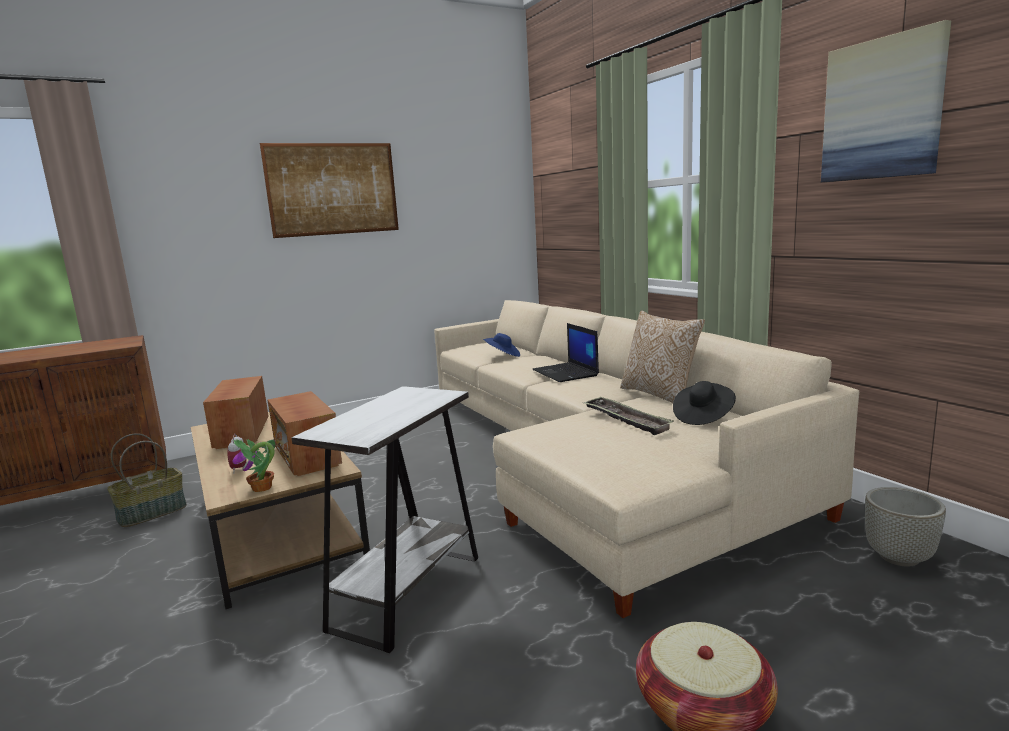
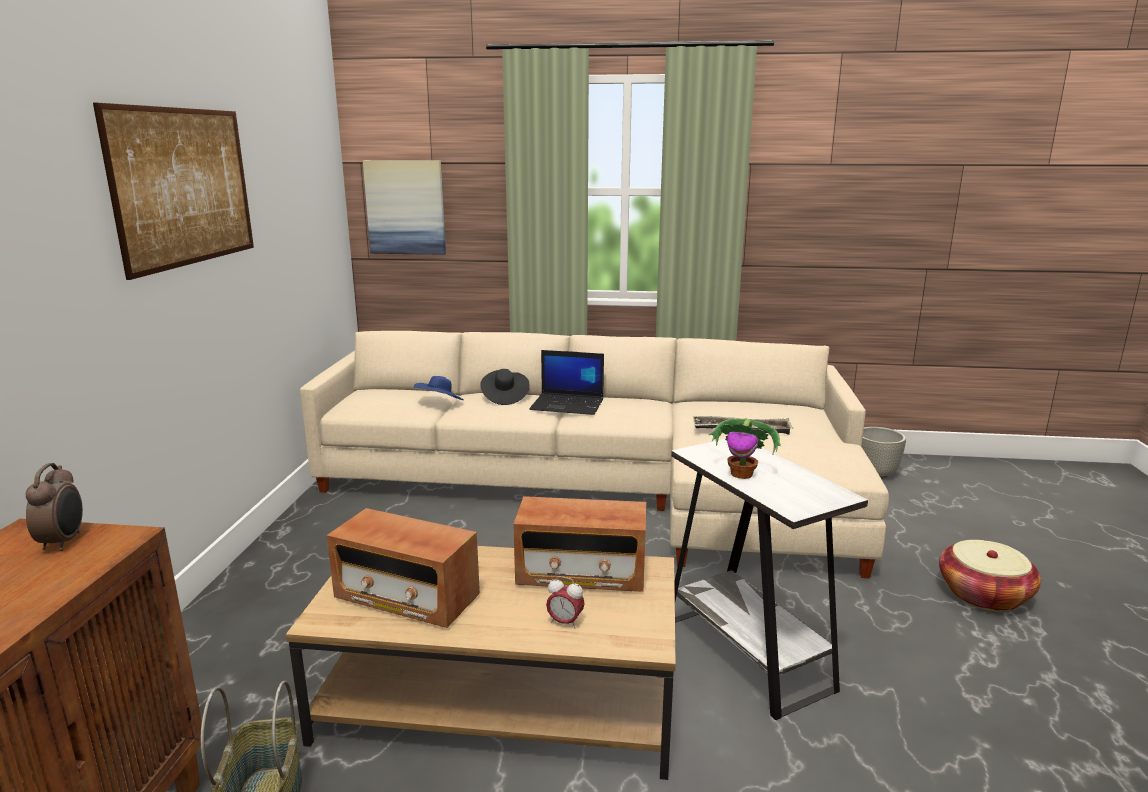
camera: 55 degrees left, 5 degrees up
(120, 342) = (64, 542): none -> alarm clock
(262, 488) = (651, 618): potted plant -> potted plant (742, 474)
(660, 395) = (691, 403): pillow -> none
(703, 416) = (771, 411): black hat -> black hat (504, 397)
(882, 109) = (823, 156): picture -> picture (406, 207)

